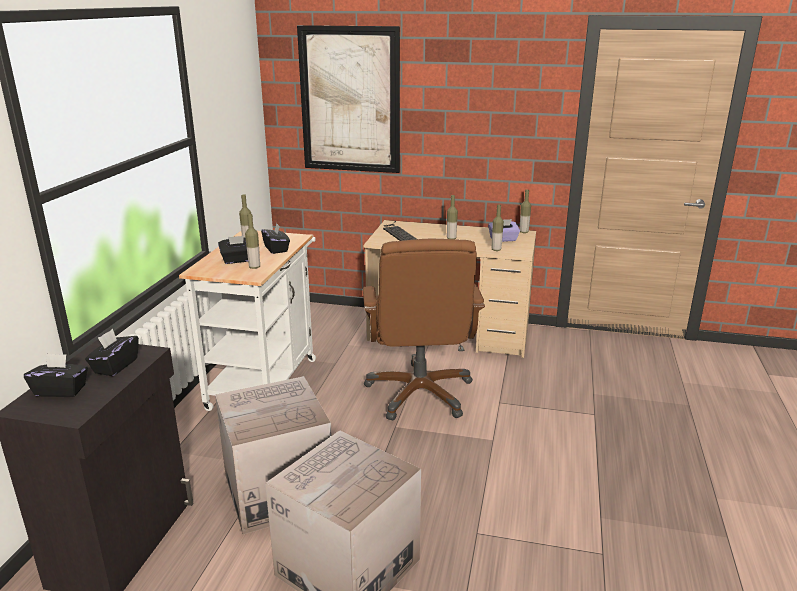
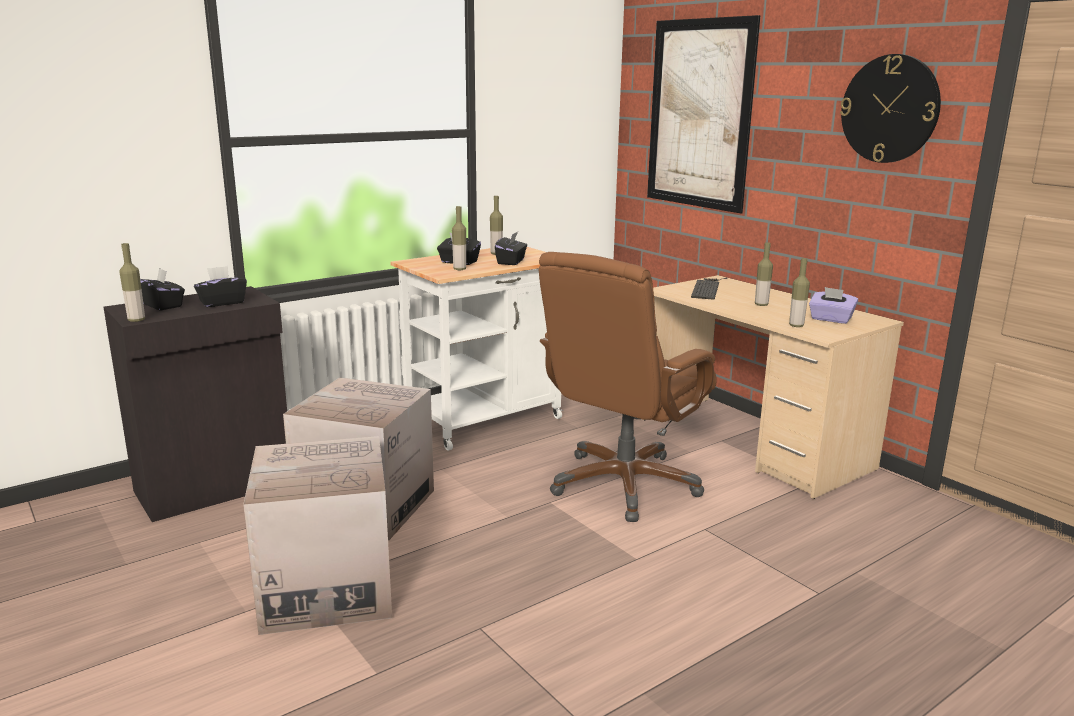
camera: 40 degrees right, 5 degrees down
(512, 94) = (889, 109): none -> wall clock
(523, 232) = (879, 319): bottle -> bottle (136, 320)

